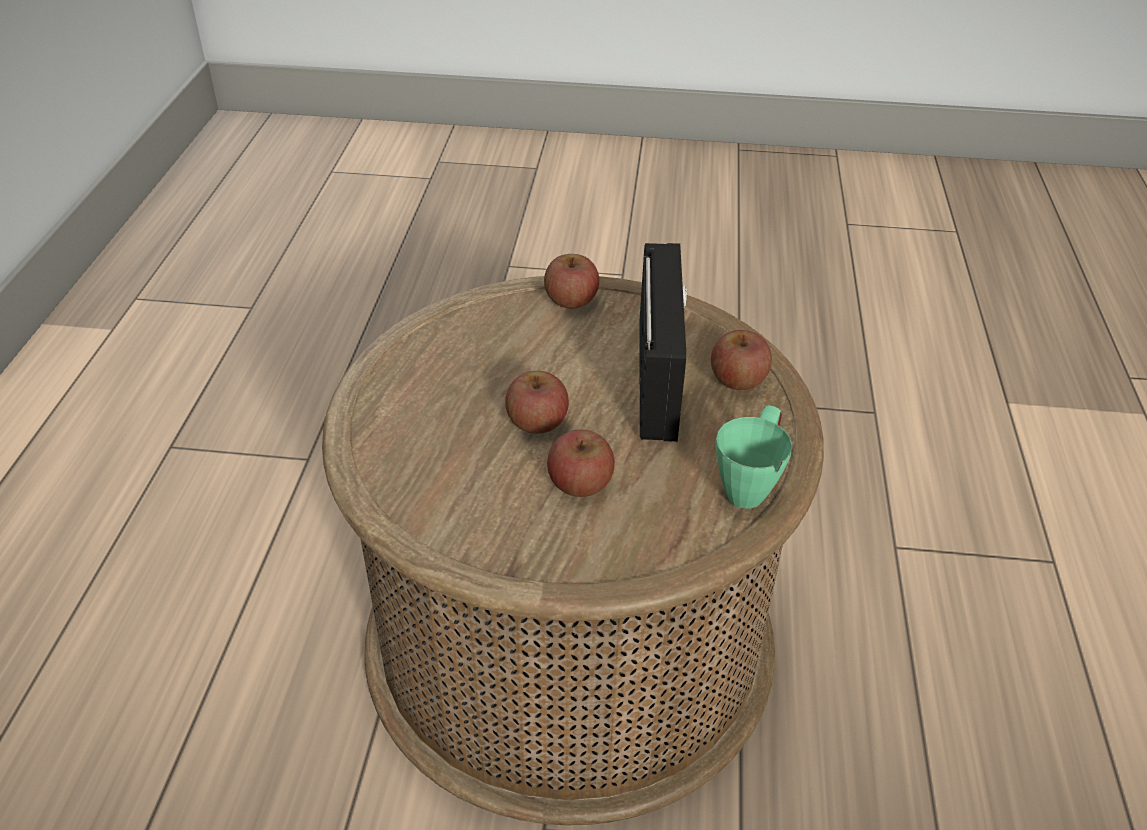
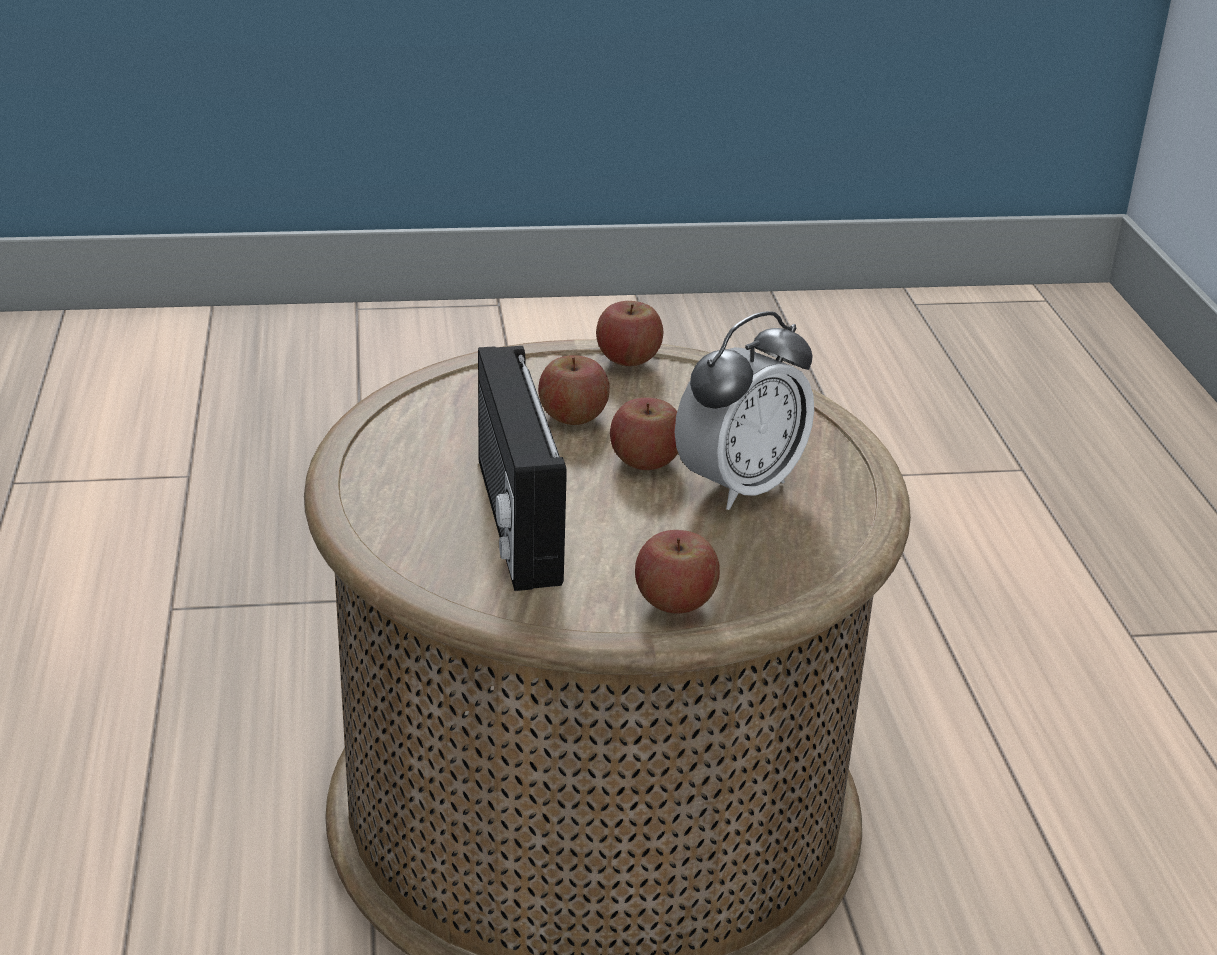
camera: 165 degrees right, 10 degrees down
(475, 386) = (739, 486): none -> alarm clock
(738, 380) = (412, 525): apple -> apple (628, 358)
(750, 484) = (392, 428): green mug -> none

